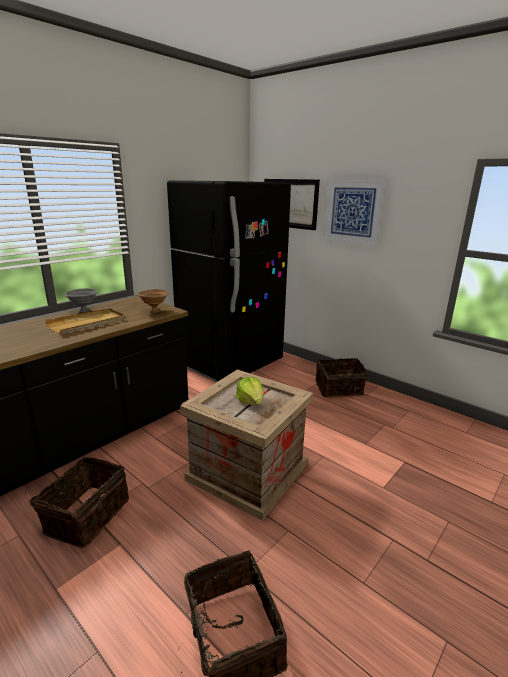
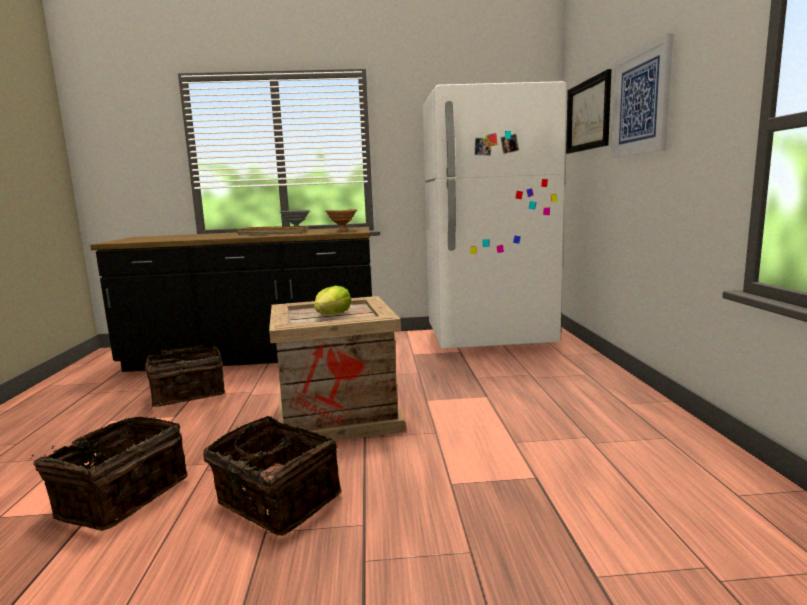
camera: 45 degrees right, 10 degrees down
(231, 364) = (490, 338): black fridge -> white fridge
(339, 389) = (590, 388): basket -> basket (275, 501)

